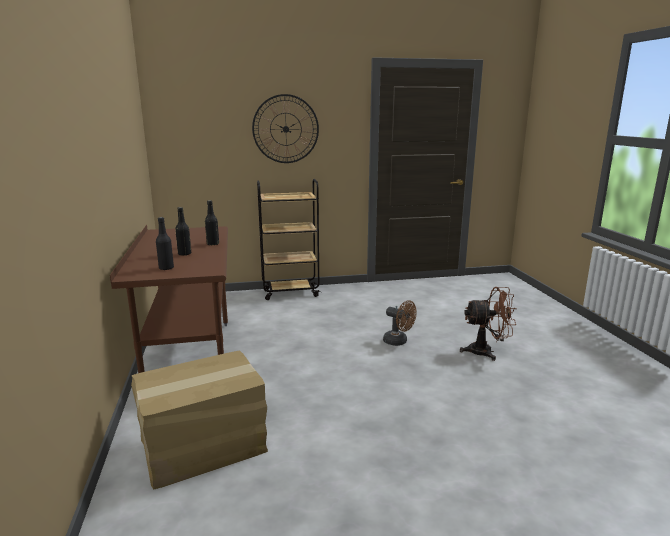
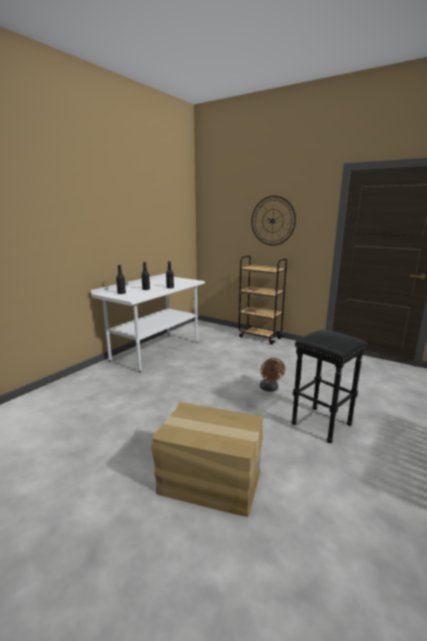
camera: 45 degrees right, 0 degrees up
(190, 357) = (156, 351): brown desk -> white desk
(203, 447) = (93, 390): cardboard box -> cardboard box (209, 481)
(486, 352) = (321, 423): brown fan -> black stool

